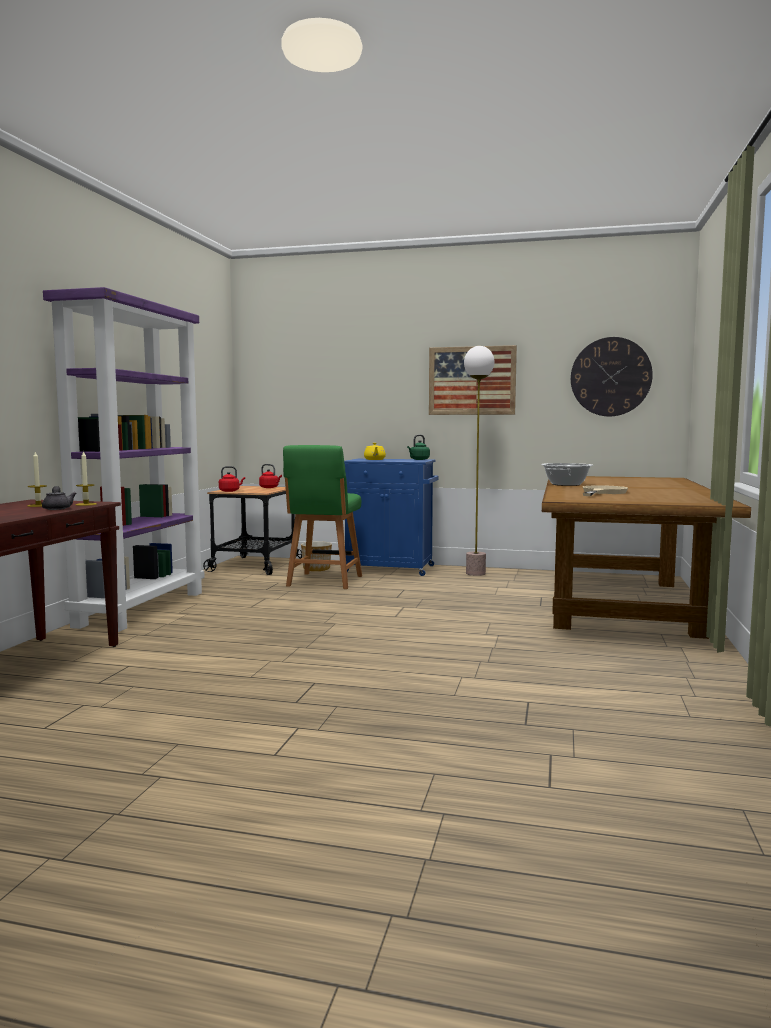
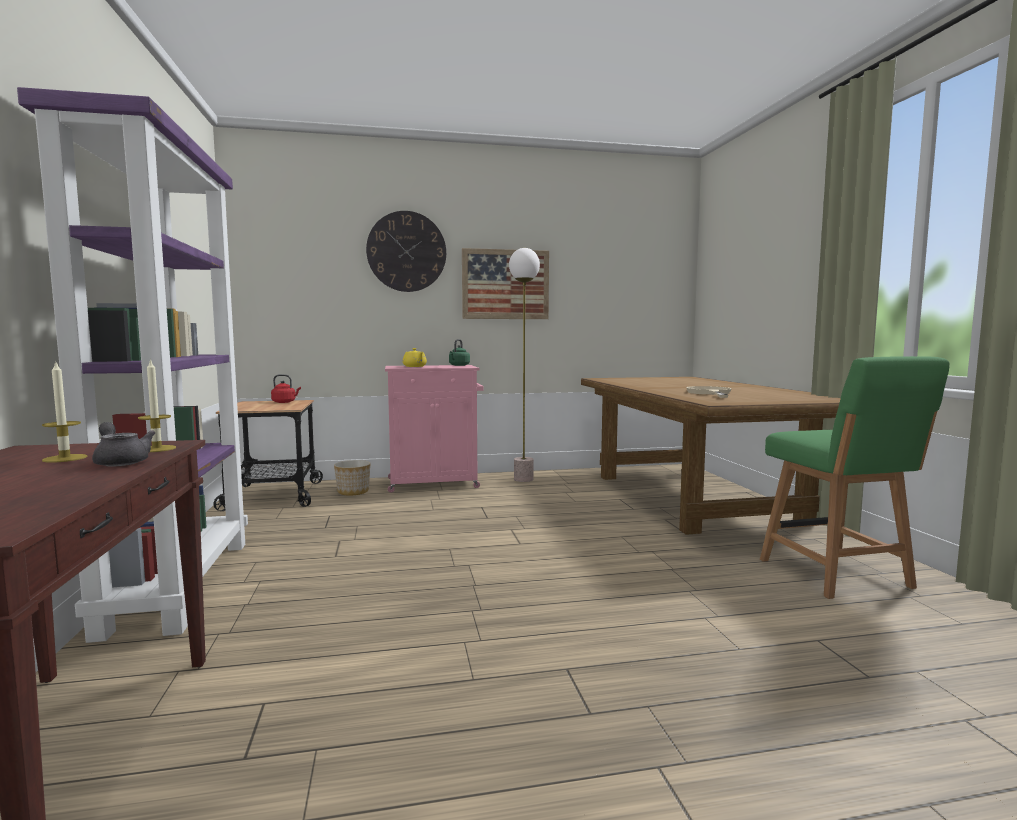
camera: 25 degrees left, 0 degrees up
(230, 491) = (245, 409): red kettle -> none
(324, 581) = (382, 507): green chair -> green chair (837, 575)
(391, 569) = (435, 483): blue cabinet -> pink cabinet
(566, 484) = (640, 386): cooking pot -> none
(610, 377) = (632, 285): wall clock -> wall clock (406, 251)

